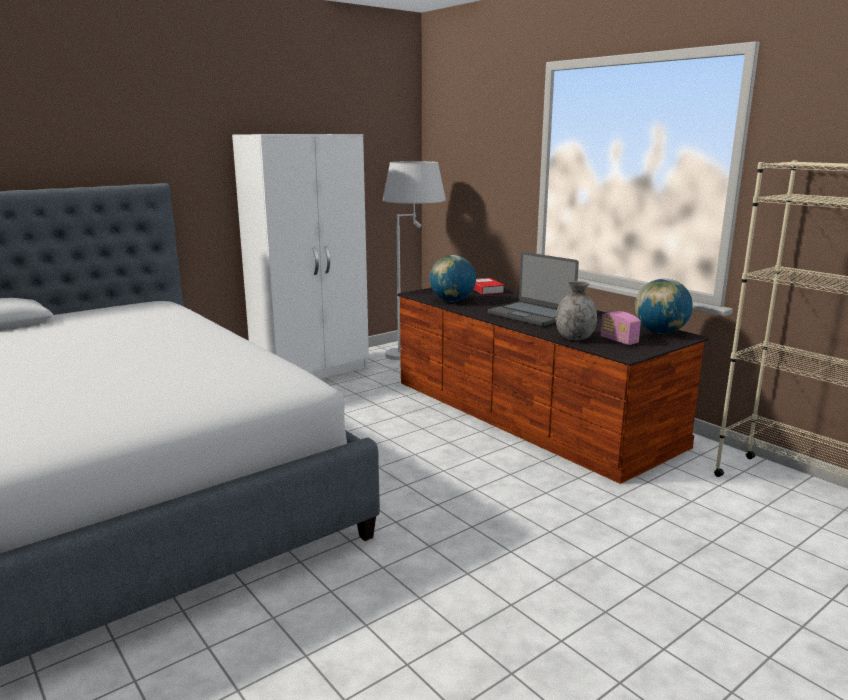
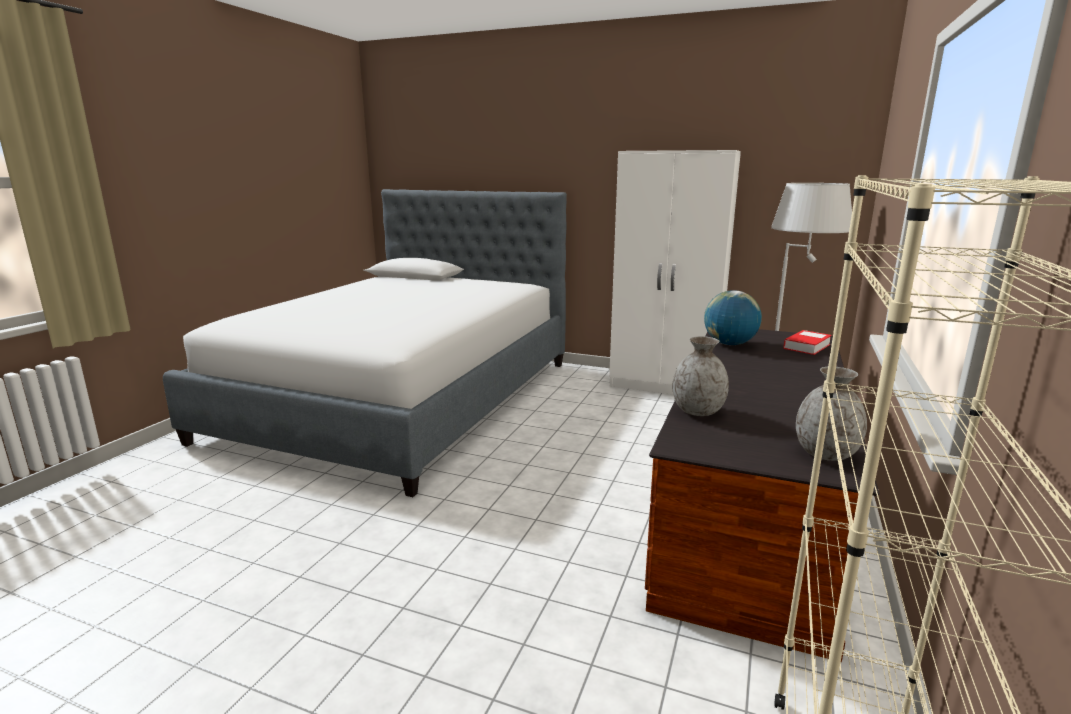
camera: 60 degrees right, 0 degrees up
(531, 315) = (750, 379): laptop -> none
(619, 340) = (732, 434): radio -> none
(660, 332) = (825, 454): globe -> grey vase

